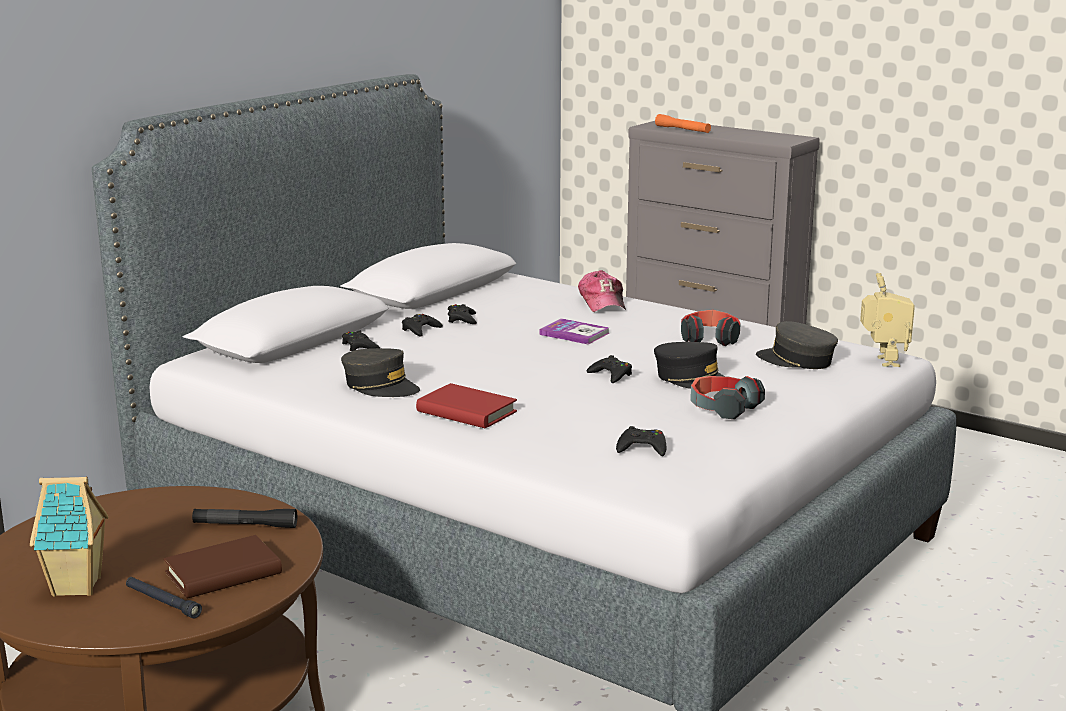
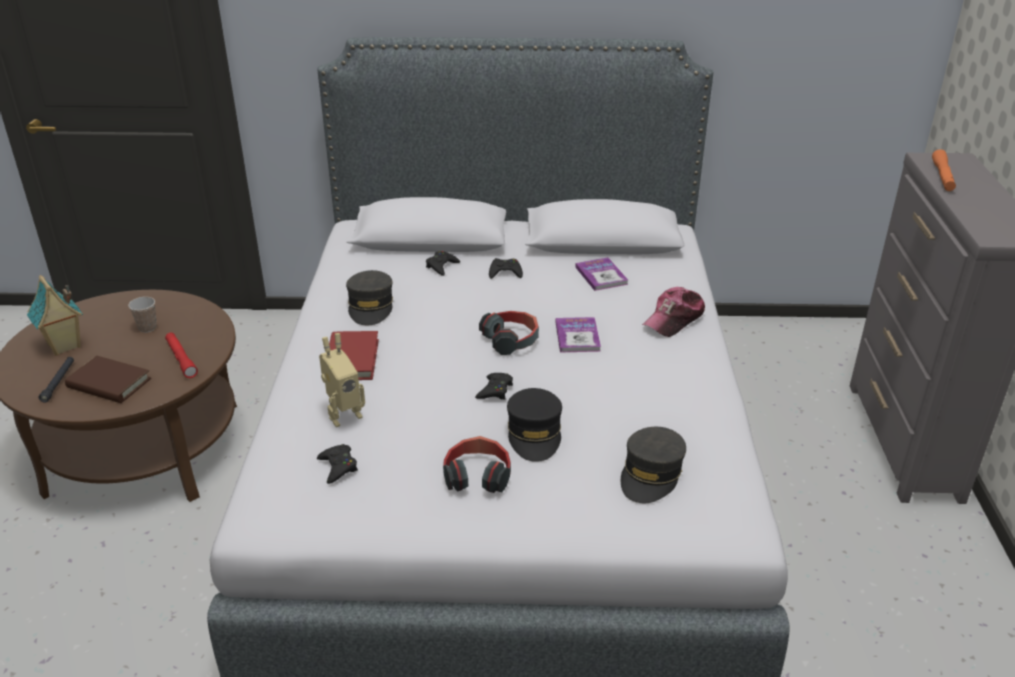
camera: 55 degrees right, 15 degrees up
(133, 531) = (147, 328): none -> cup
(245, 525) = (181, 359): black flashlight -> red flashlight
(462, 319) = (549, 278): black game controller -> none
(492, 304) = (601, 275): none -> book
(710, 338) = (652, 405): headphones -> headphones (511, 340)
(796, 360) = (651, 474): grey cap -> grey cap turned 150 degrees counterclockwise
(882, 361) = (718, 530): toy robot -> toy robot (343, 414)

